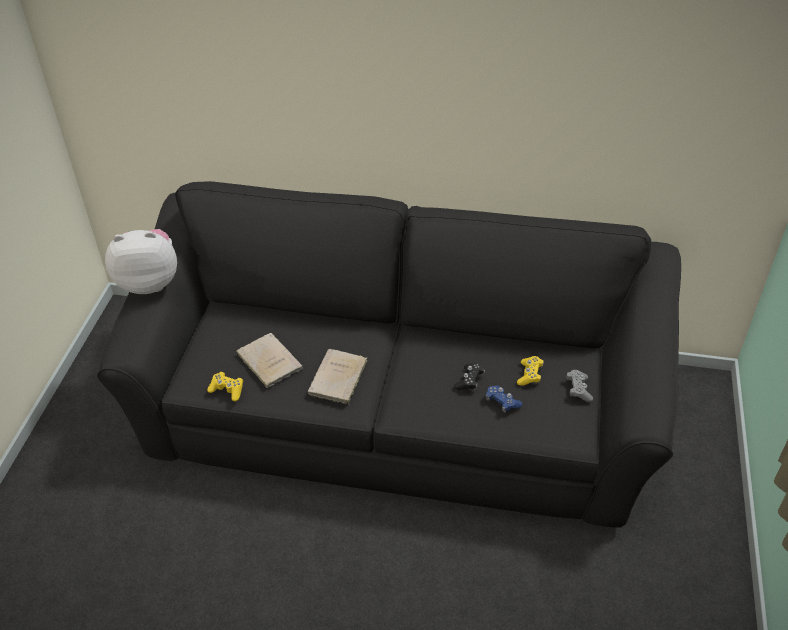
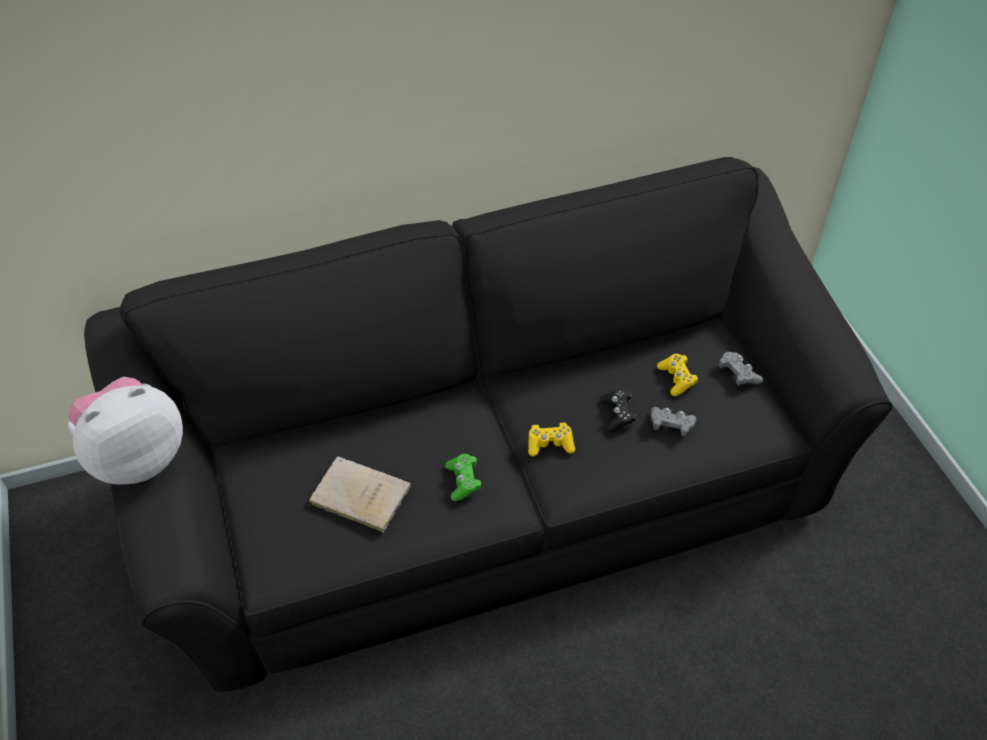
camera: 30 degrees left, 5 degrees up
(227, 390) = (331, 558): yellow game controller -> yellow game controller (550, 444)
(337, 379) = (463, 481): beige book -> green game controller
(502, 402) = (671, 425): blue game controller -> grey game controller

